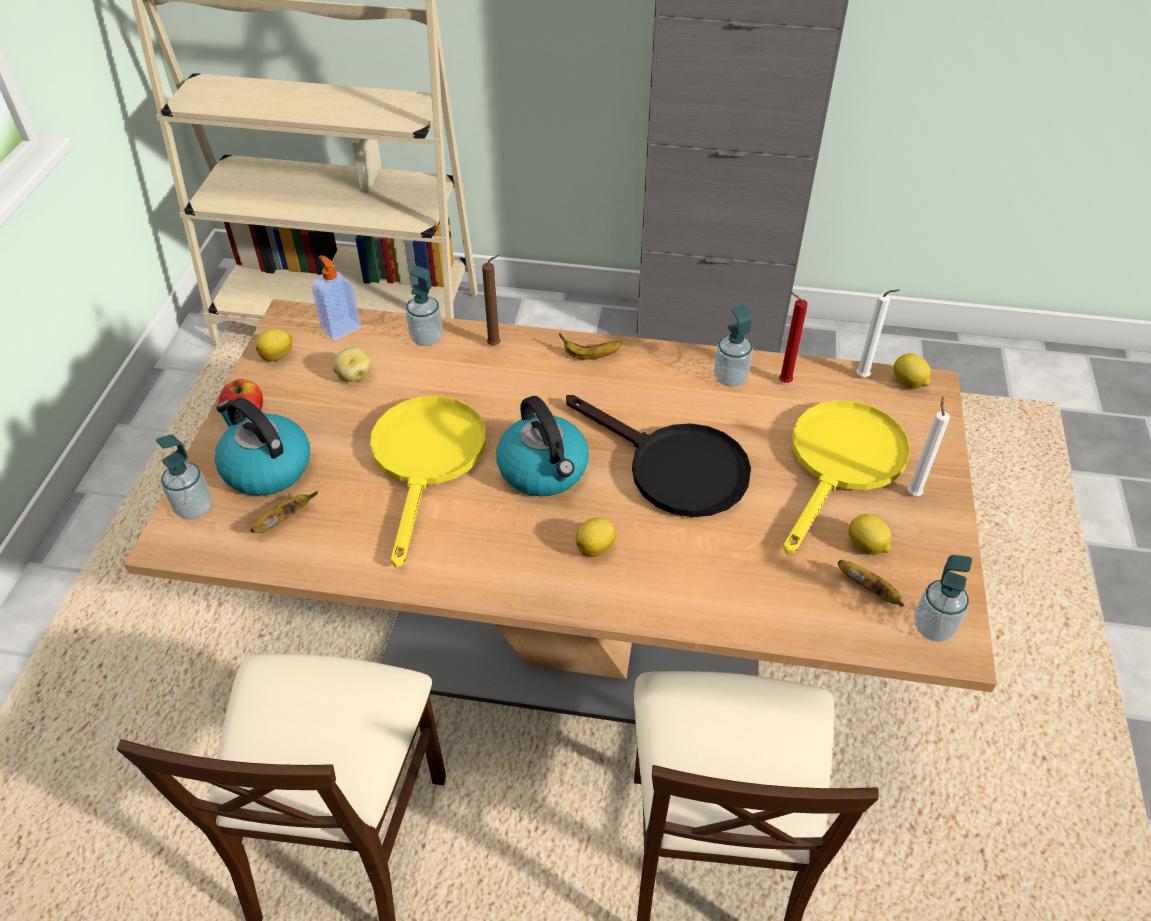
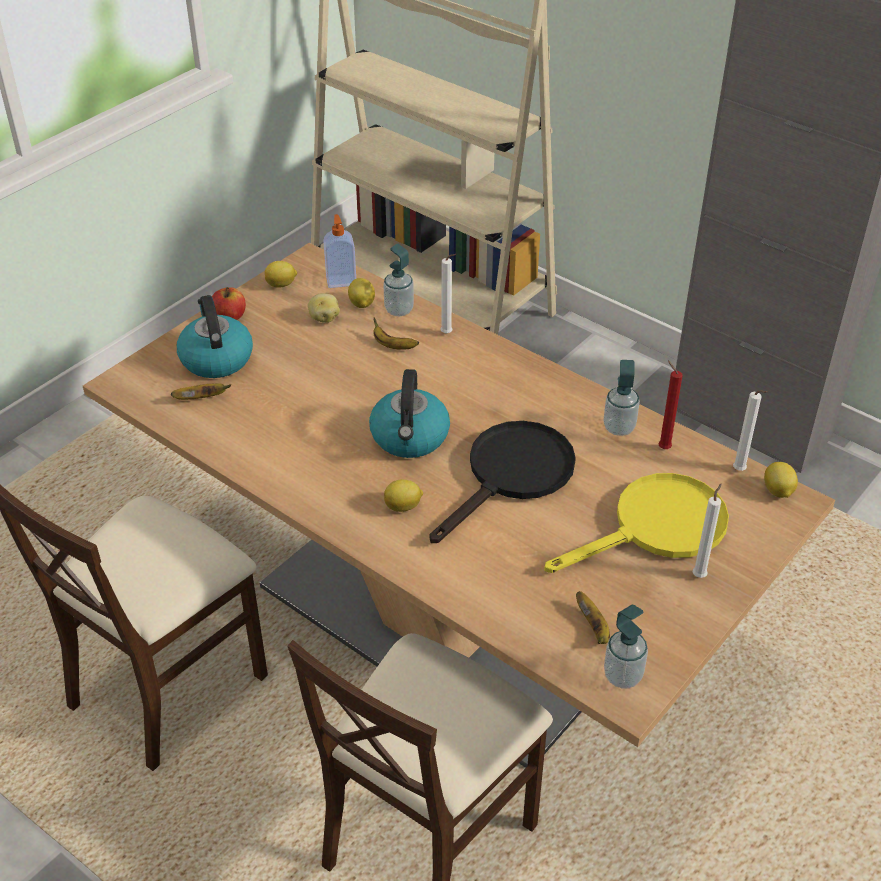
camera: 30 degrees right, 5 degrees down
(194, 508) = (150, 367): soap dispenser -> none
(427, 460) = (330, 397): yellow frying pan -> none
(496, 345) = (448, 334): brown candle -> white candle
(590, 356) = (516, 369): banana -> banana (393, 346)
(674, 468) = (512, 476): black frying pan -> black frying pan turned 120 degrees counterclockwise
(867, 546) = (621, 596): lemon -> lemon (361, 304)

